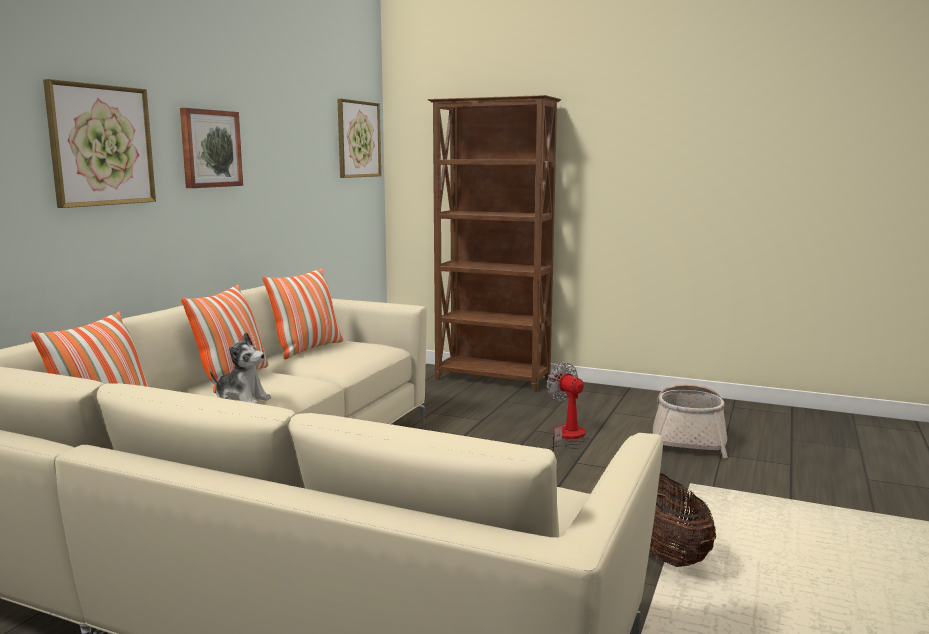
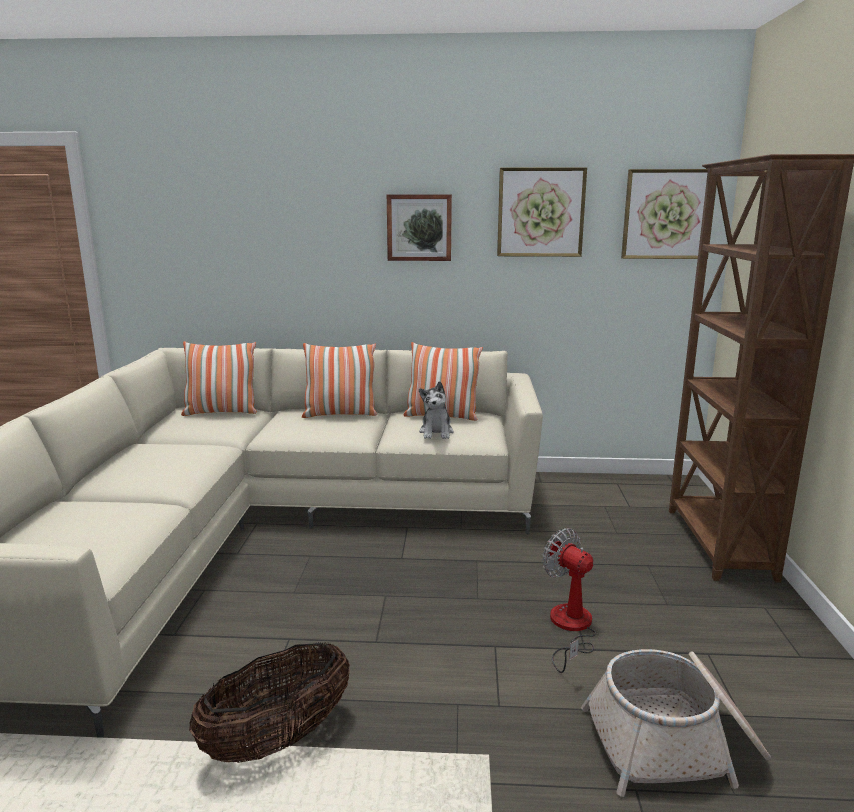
camera: 70 degrees right, 5 degrees up
(101, 145) = (309, 226): picture -> picture (540, 212)
(241, 400) = (290, 427): plush toy -> plush toy (436, 432)
(567, 437) = (570, 628): fan -> fan turned 75 degrees counterclockwise

